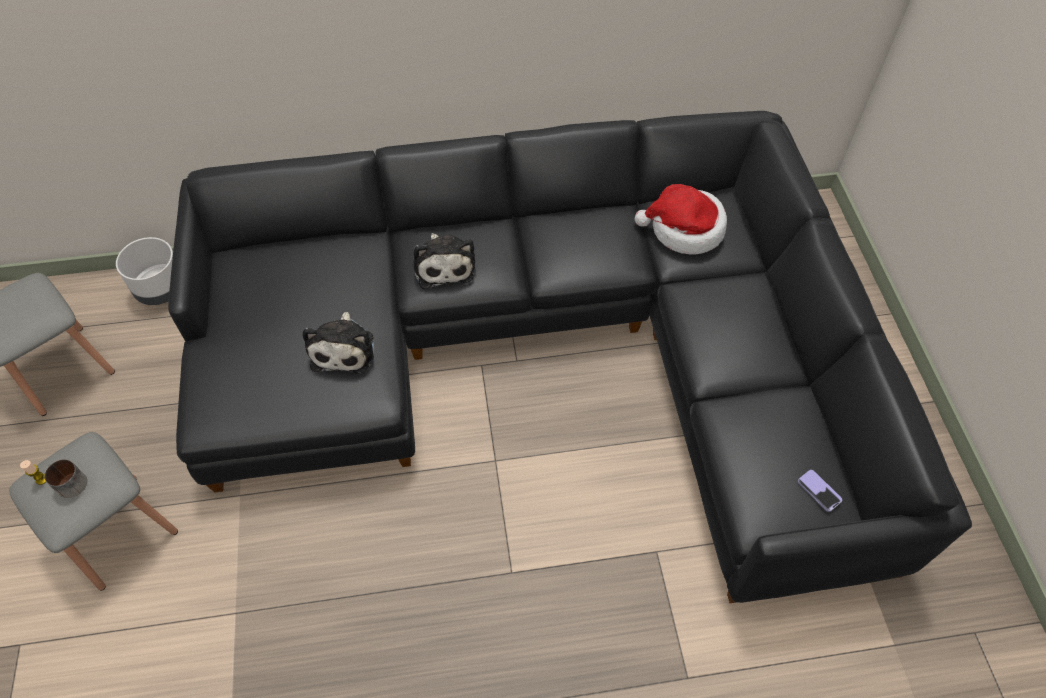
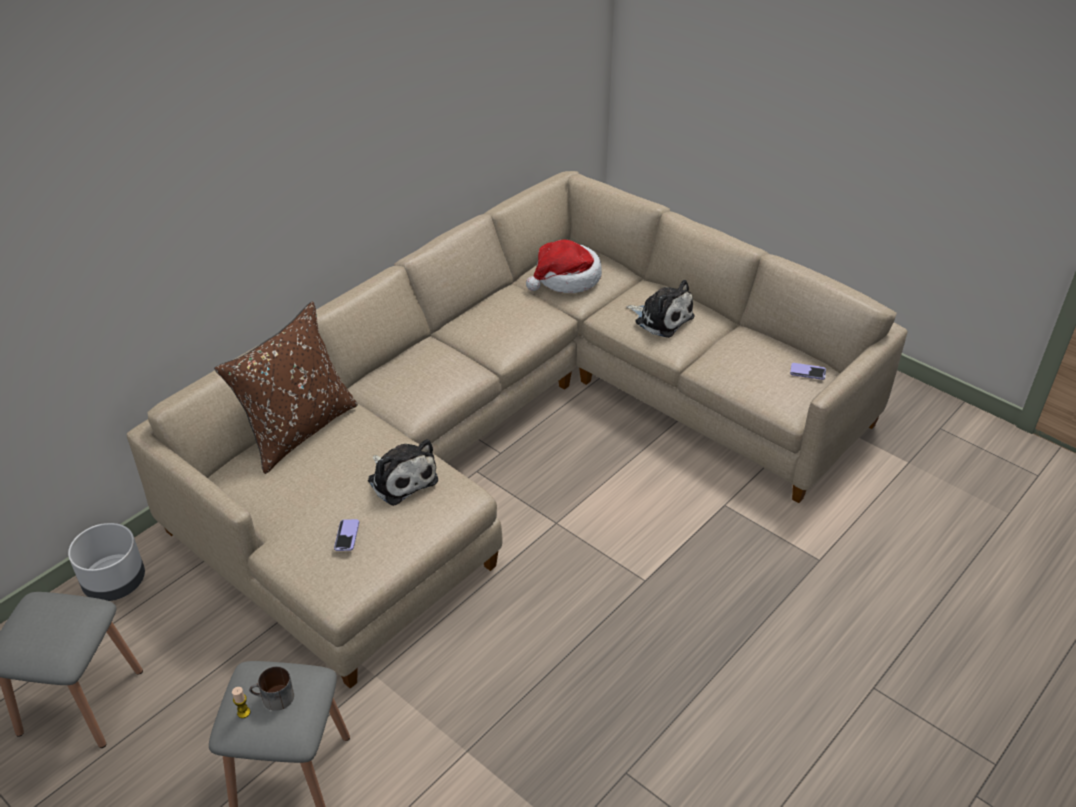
camera: 40 degrees left, 15 degrees down
(253, 375) = (347, 536): none -> phone
(316, 250) = (298, 430): none -> brown pillow
(444, 265) = (416, 386): plush toy -> plush toy (661, 318)
(548, 349) = (516, 433): black sofa -> beige sofa

